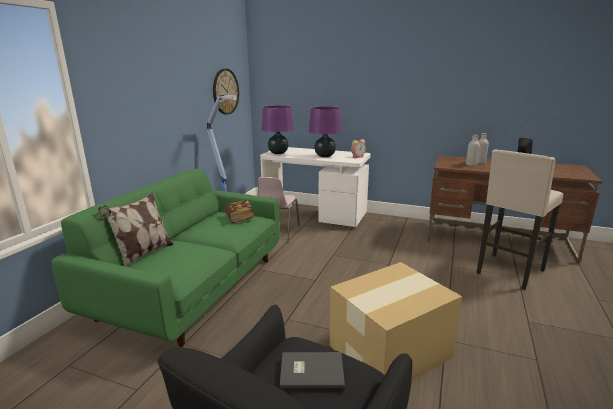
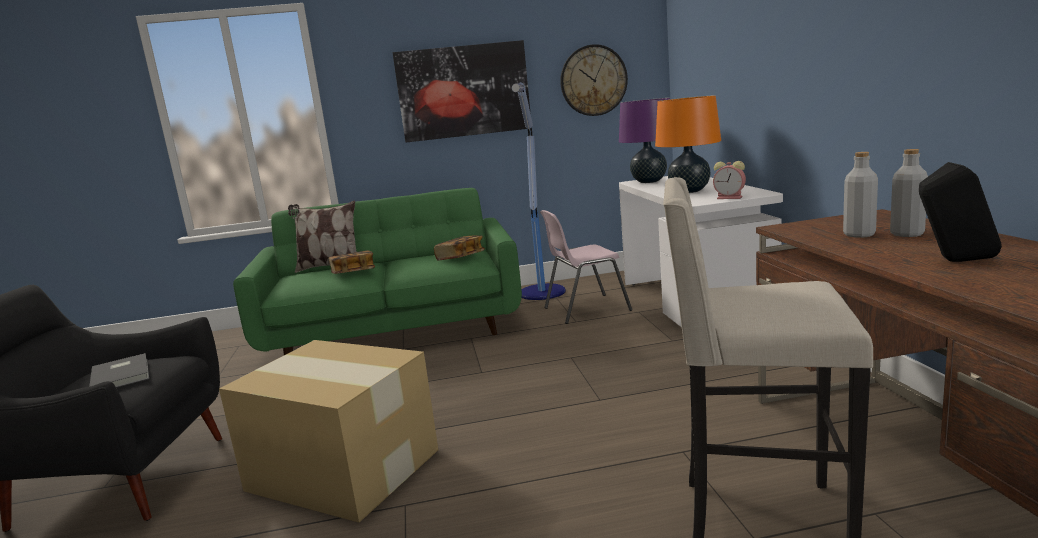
camera: 60 degrees right, 5 degrees down
(169, 96) = (463, 91): none -> picture
(194, 249) = (353, 273): none -> book
(325, 156) = (689, 191): purple table lamp -> orange table lamp

